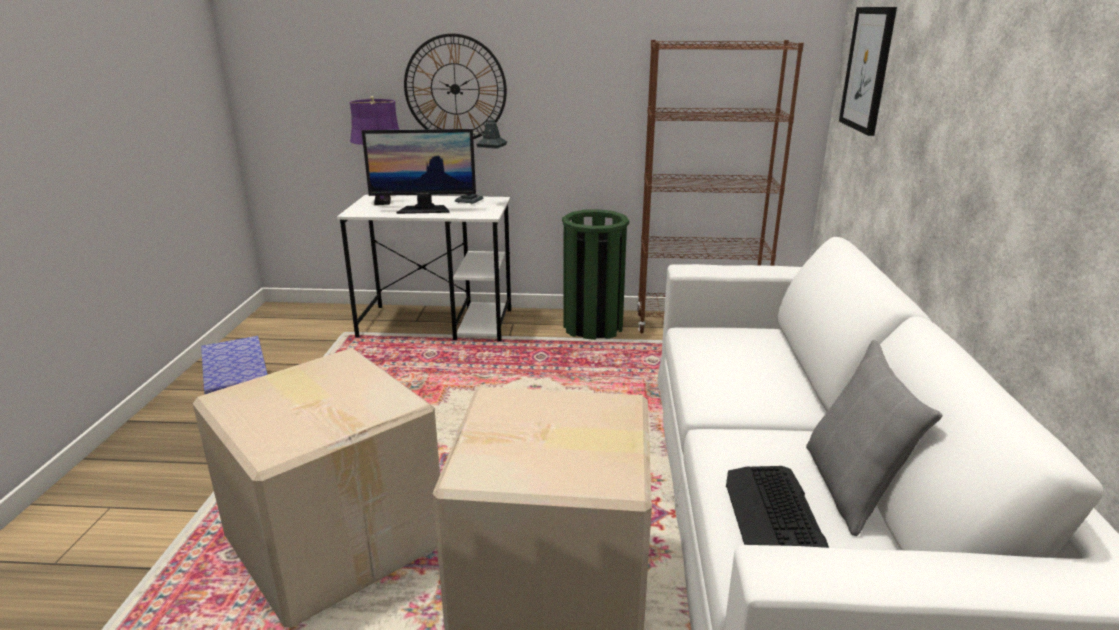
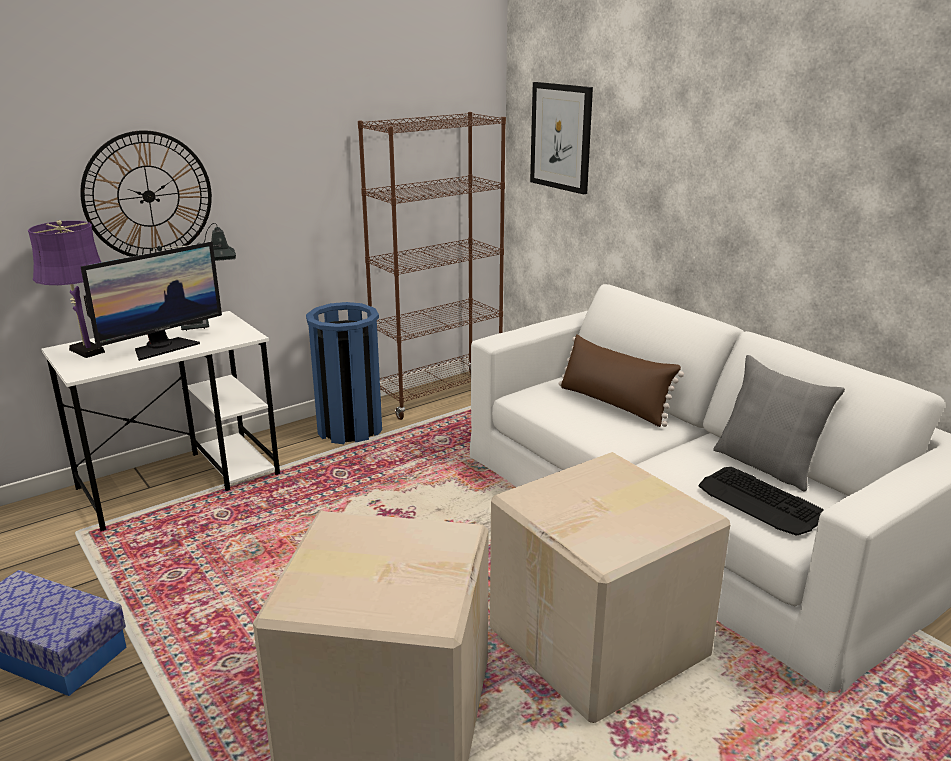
camera: 40 degrees left, 0 degrees up
(593, 327) = (349, 429): green trash can -> blue trash can
(767, 366) = (613, 404): none -> brown pillow

